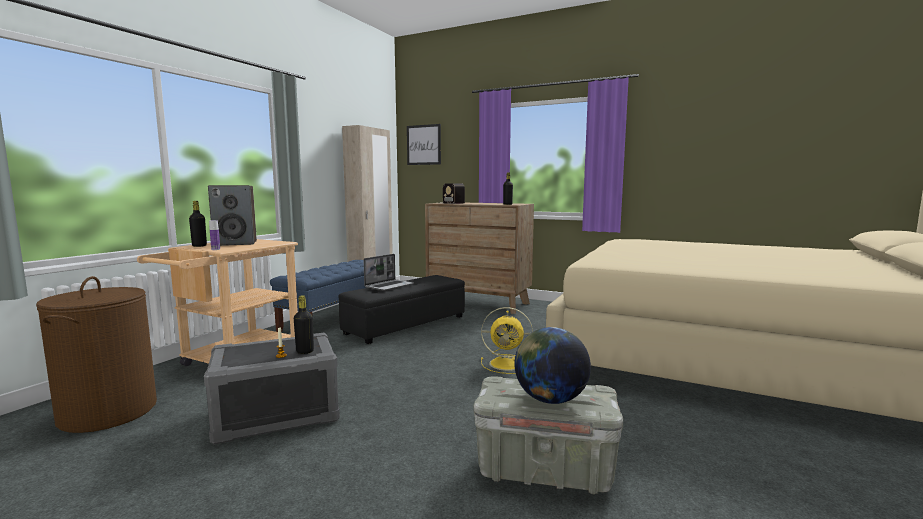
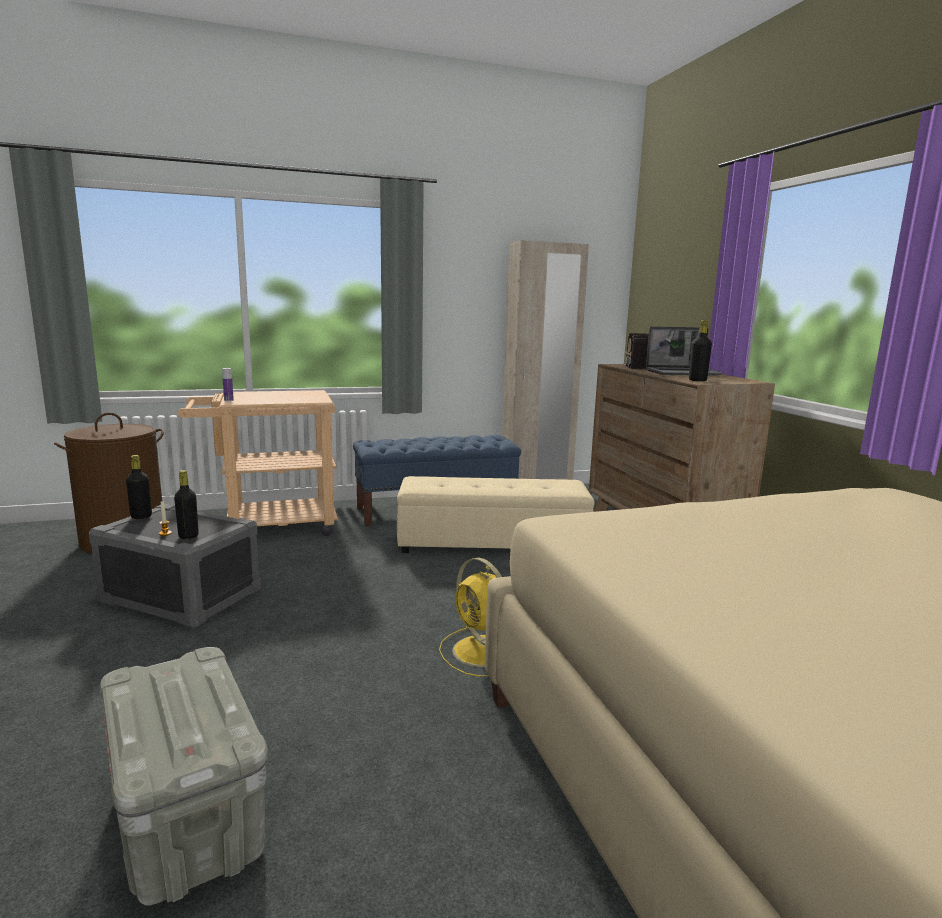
camera: 45 degrees right, 5 degrees up
(199, 246) = (247, 393): black bottle -> black bottle (141, 516)
(236, 243) = (282, 395): speaker -> none
(389, 286) = (468, 481): laptop -> laptop (683, 373)
(406, 325) = (492, 542): black ottoman -> beige ottoman
(423, 145) = (659, 264): picture -> none
(550, 399) = (156, 715): globe -> none

